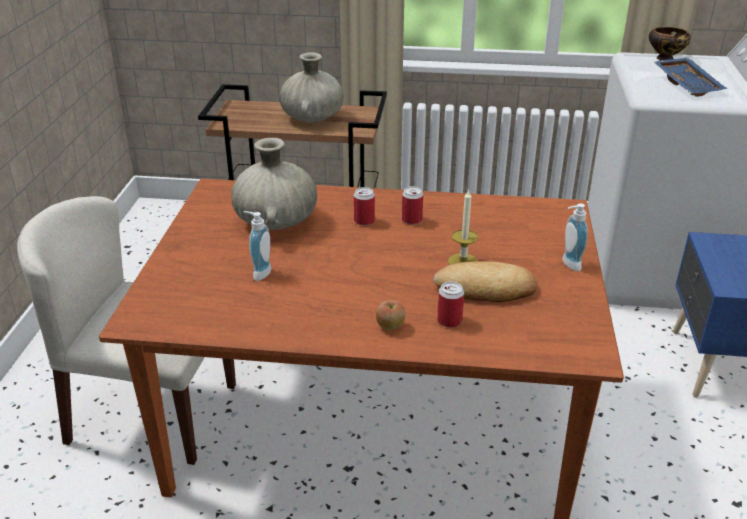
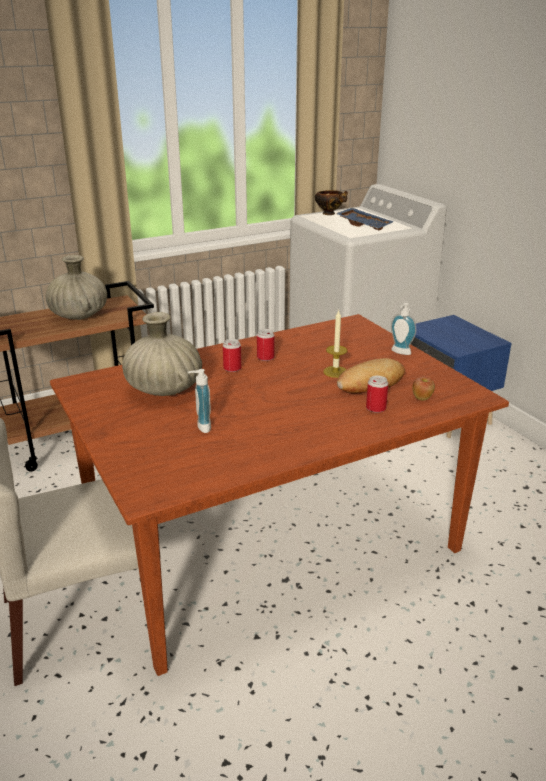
camera: 35 degrees left, 5 degrees down
(390, 327) = (344, 426): apple -> apple (422, 398)

